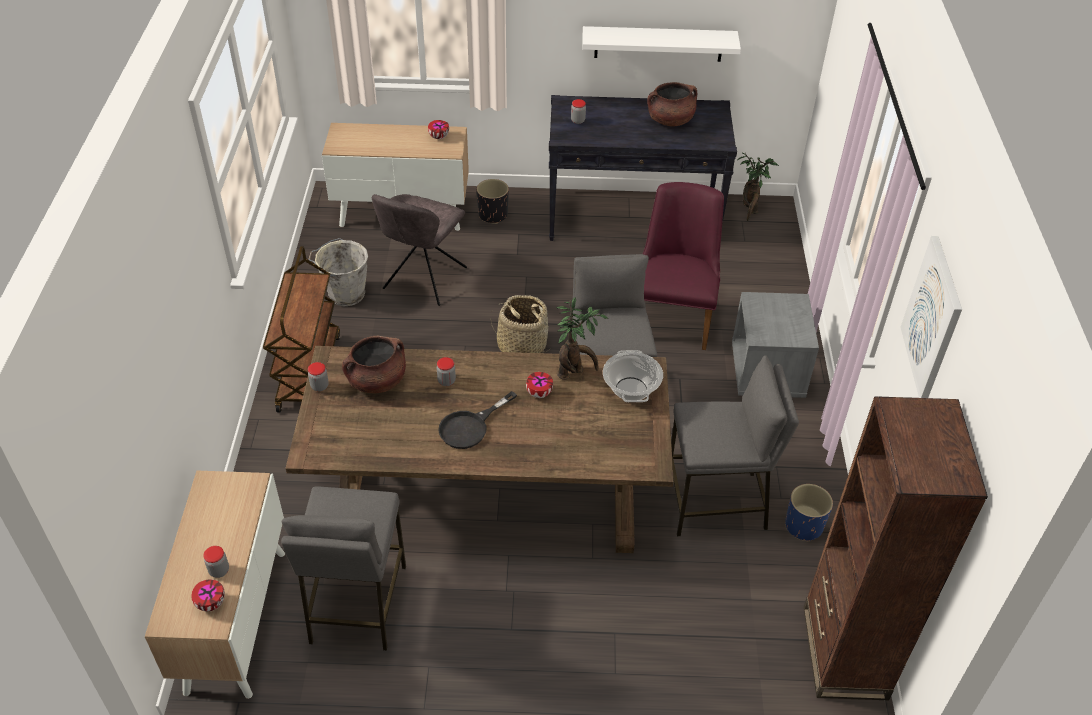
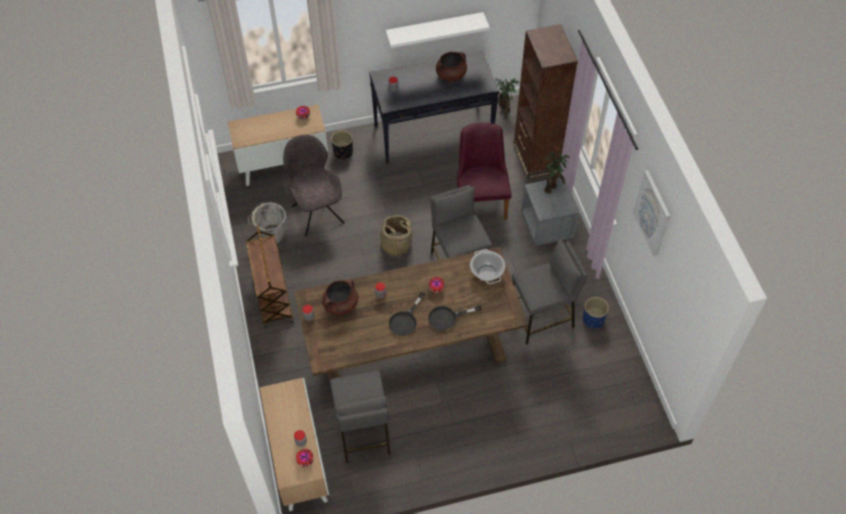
camera: 15 degrees left, 10 degrees up
(423, 280) = (317, 213): grey chair -> grey chair turned 150 degrees clockwise
(540, 439) = (447, 318): none -> black frying pan
(574, 372) = (451, 270): potted plant -> potted plant (552, 187)
(844, 652) = (632, 387): brown bookcase -> brown bookcase (536, 158)

